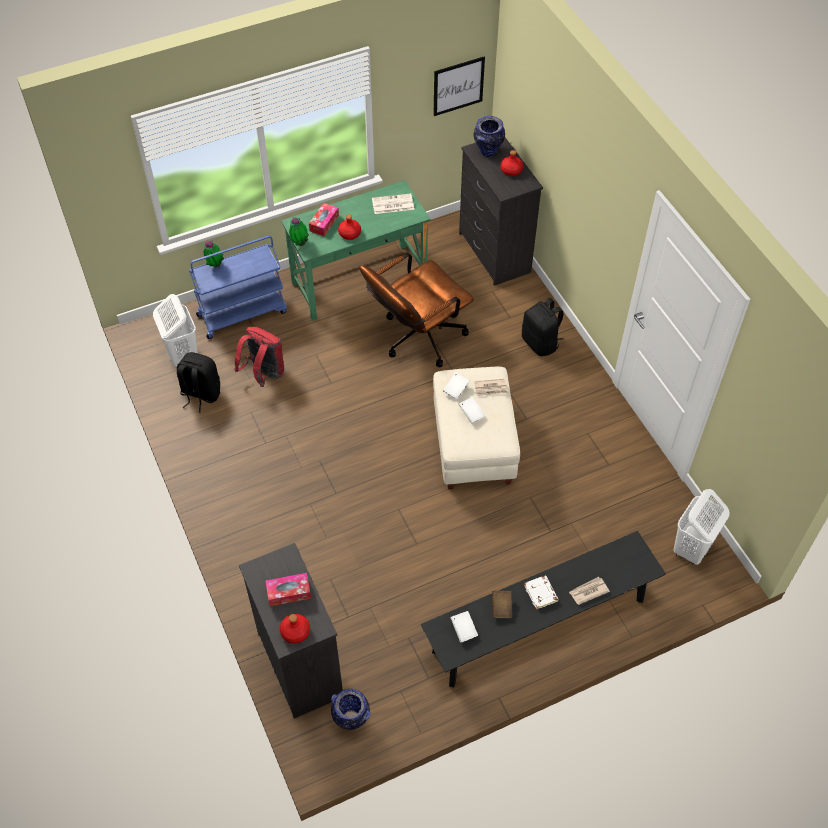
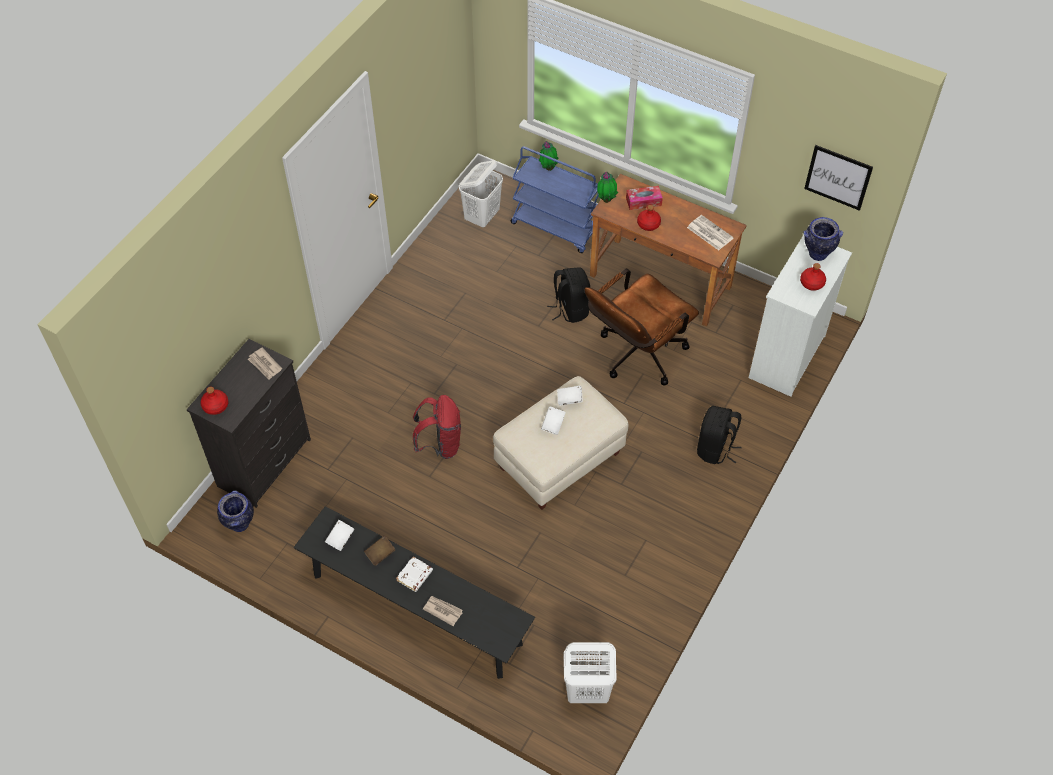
camera: 55 degrees right, 0 degrees up
(200, 394) = (455, 251): black backpack -> black backpack (570, 309)
(264, 374) = (508, 278): red backpack -> red backpack (440, 444)
(288, 592) = (246, 382): tissue box -> none
(359, 281) = (660, 281): green desk -> brown desk
(417, 339) = (636, 356): brown office chair -> brown office chair turned 60 degrees counterclockwise
(491, 388) = (592, 423): newspaper -> newspaper (265, 365)
(494, 253) = (786, 357): black dresser -> white dresser

